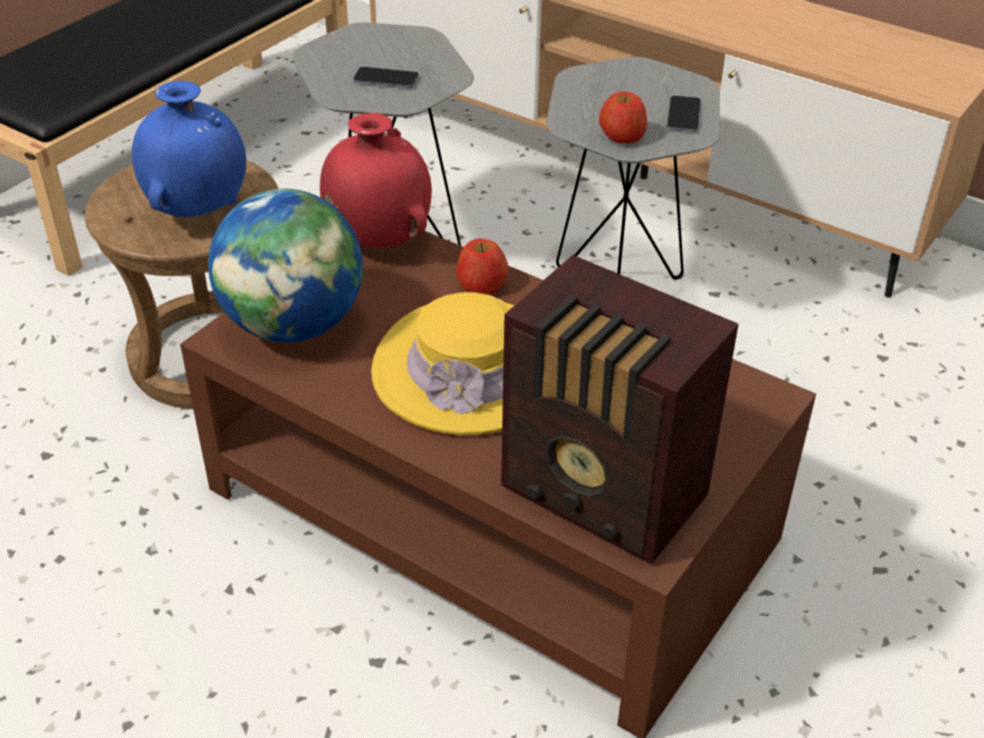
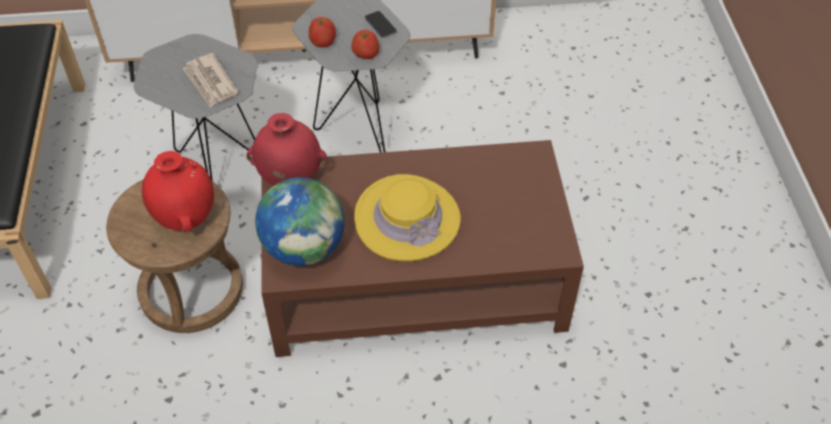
camera: 40 degrees left, 10 degrees up
(199, 211) = (185, 217): blue vase -> red vase
(386, 80) = (210, 82): phone -> newspaper
(481, 284) = (364, 171): apple -> apple (323, 41)
(605, 496) = (522, 240): radio -> none

